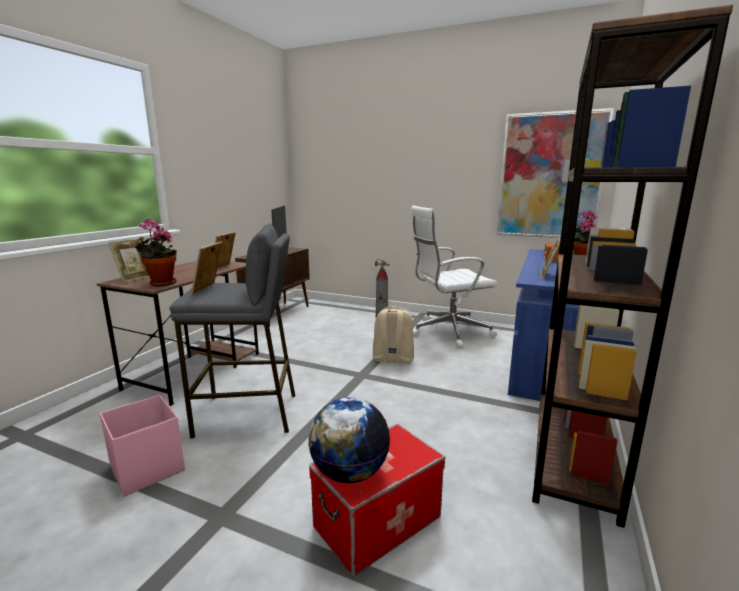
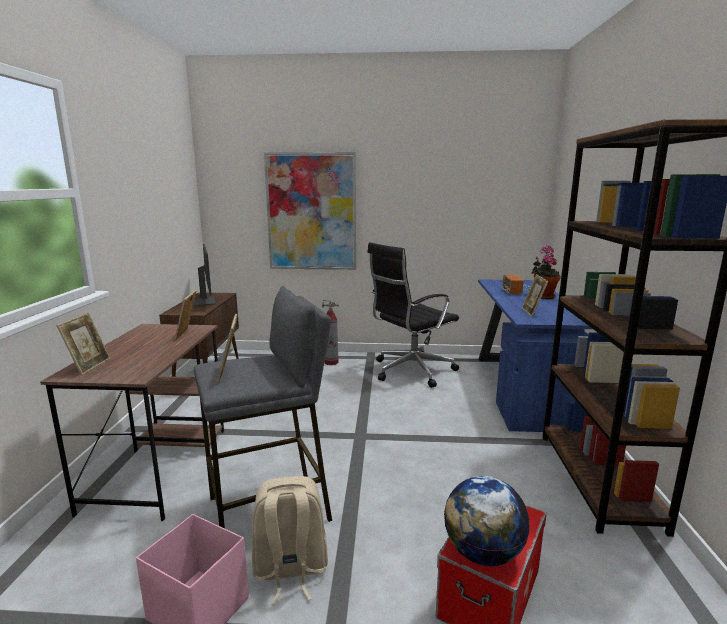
camera: 20 degrees left, 0 degrees up
(160, 284) = (138, 371): potted plant -> none
(392, 360) = (379, 413): beige backpack -> beige backpack (290, 570)
(448, 332) = (410, 371): white office chair -> black office chair
(550, 176) = (493, 209): picture -> picture (311, 212)

